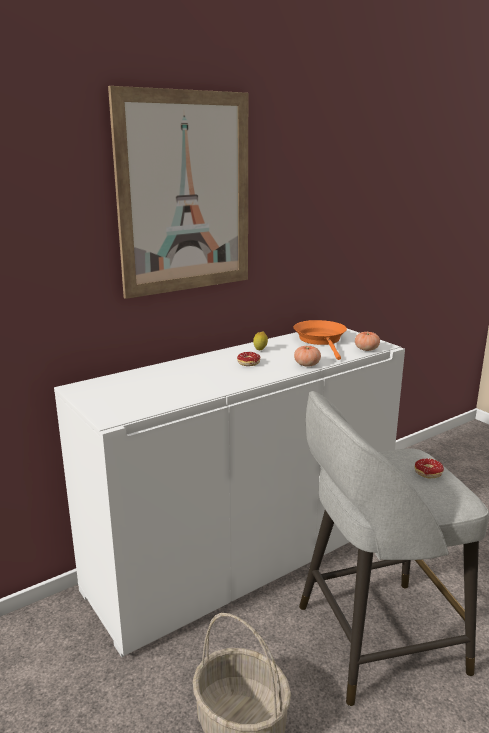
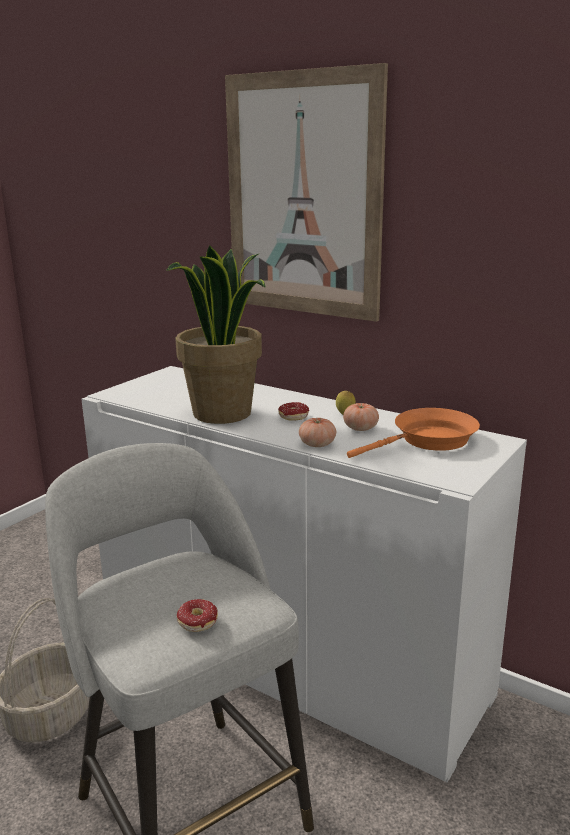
camera: 70 degrees right, 0 degrees up
(219, 382) = (223, 414): none -> potted plant
(366, 349) = (423, 472): tomato -> tomato (360, 428)

